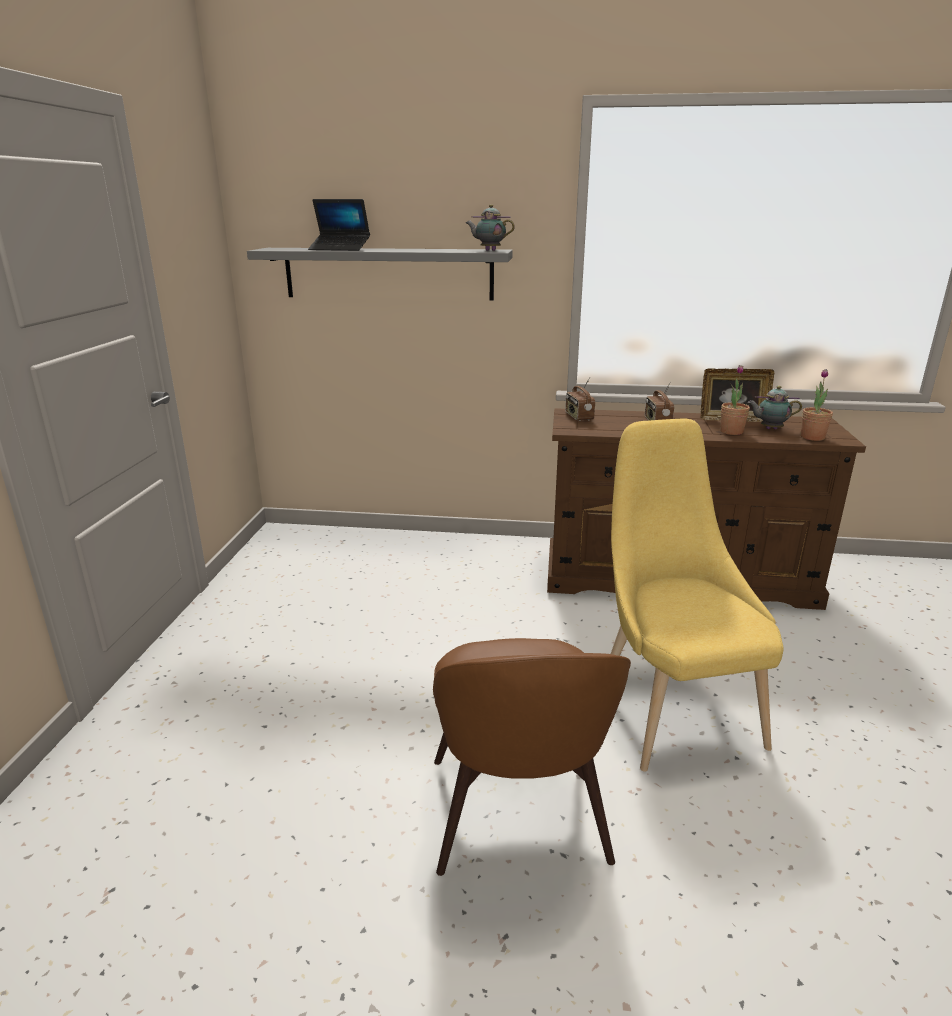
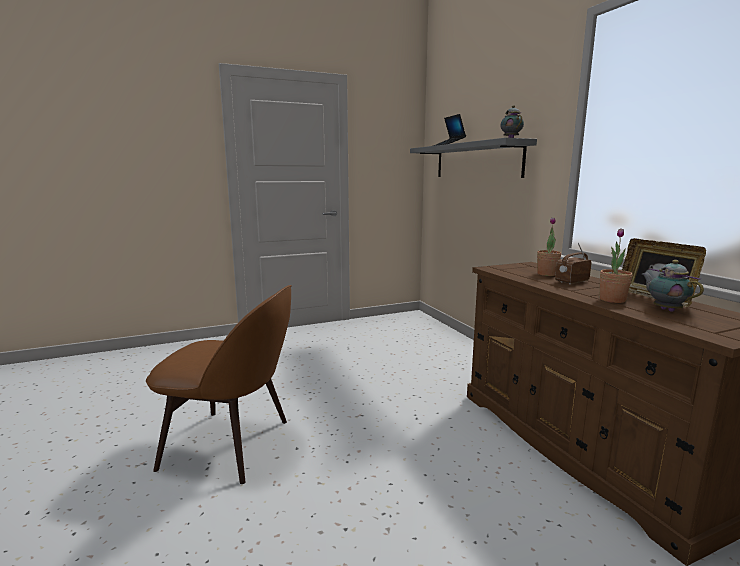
camera: 60 degrees right, 10 degrees down
(518, 816) = (231, 445): brown chair -> brown chair turned 135 degrees counterclockwise
(578, 417) = (525, 267): radio -> none
(671, 708) = (380, 481): yellow chair -> none
(812, 437) = (688, 325): potted plant -> potted plant (547, 274)

